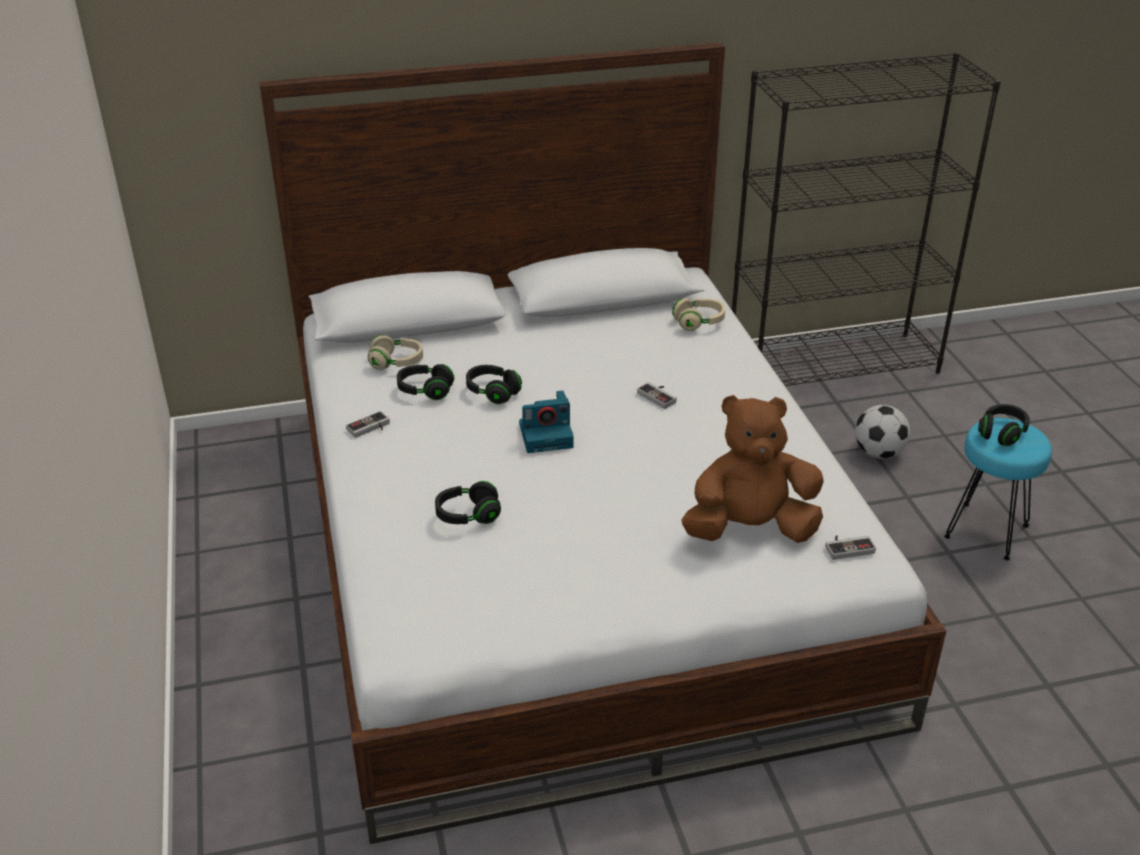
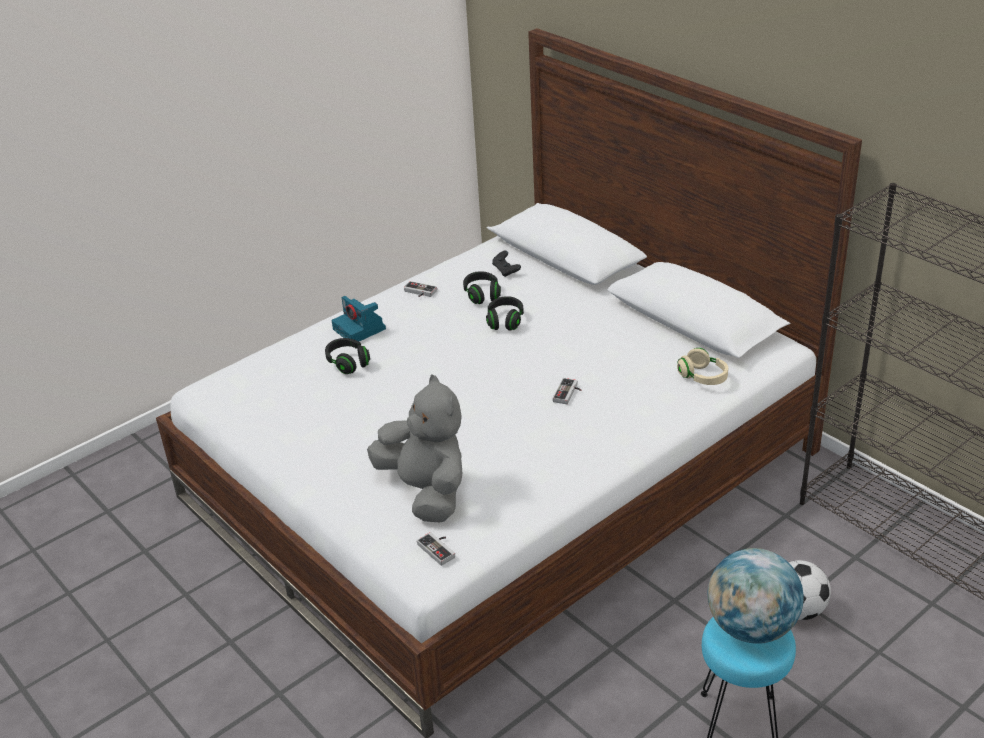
camera: 65 degrees right, 0 degrees up
(396, 363) = (506, 271): beige headphones -> black game controller
(547, 435) = (469, 361): camera -> camera (360, 329)
(749, 529) = (426, 491): brown plush toy -> grey plush toy
(1001, 433) = (751, 627): black headphones -> globe

